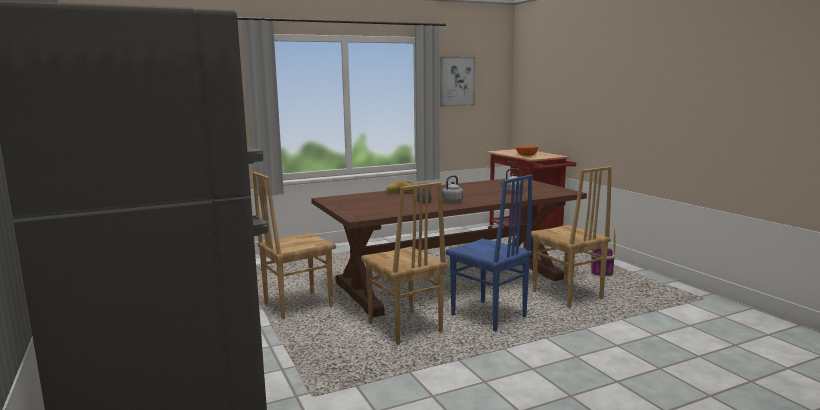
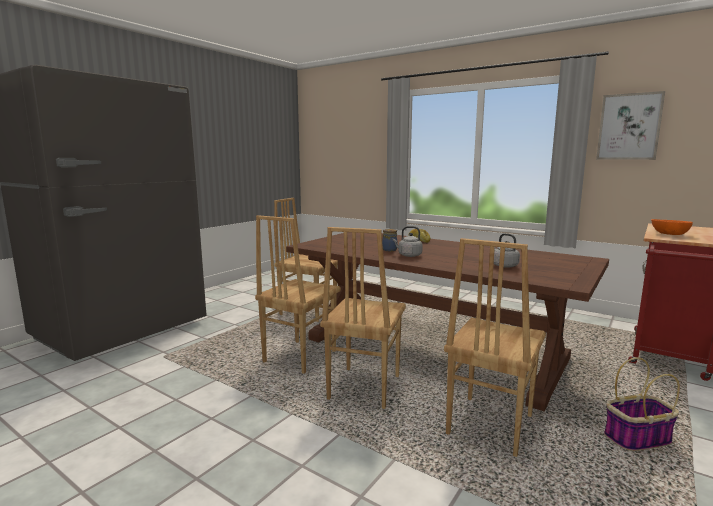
camera: 60 degrees right, 0 degrees up
(488, 317) = (363, 388): blue chair -> brown chair

